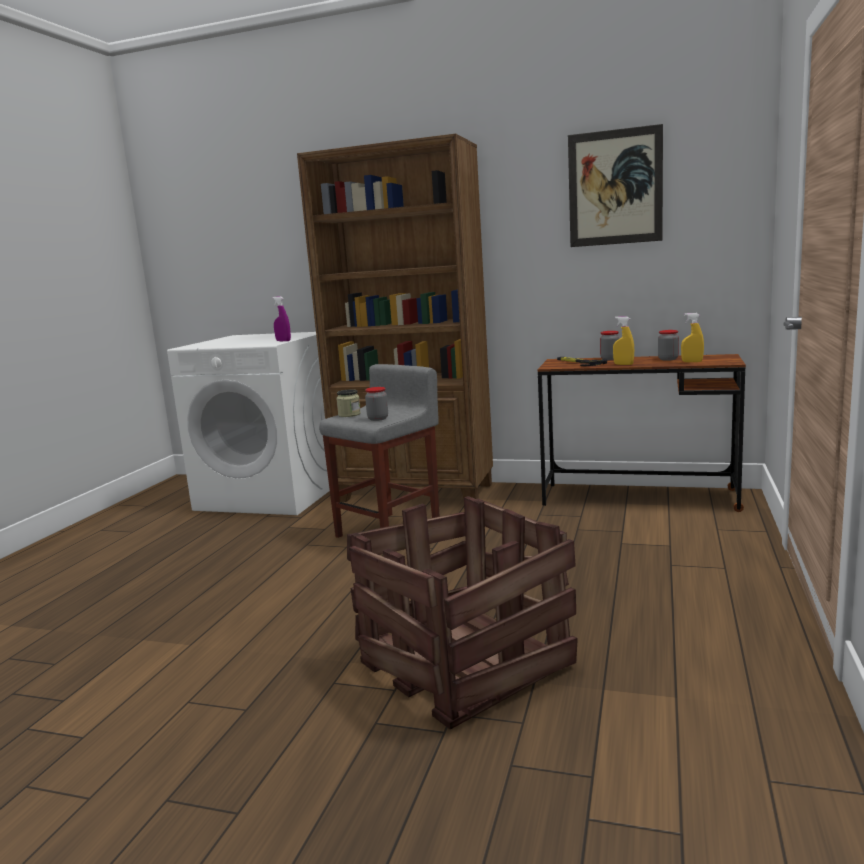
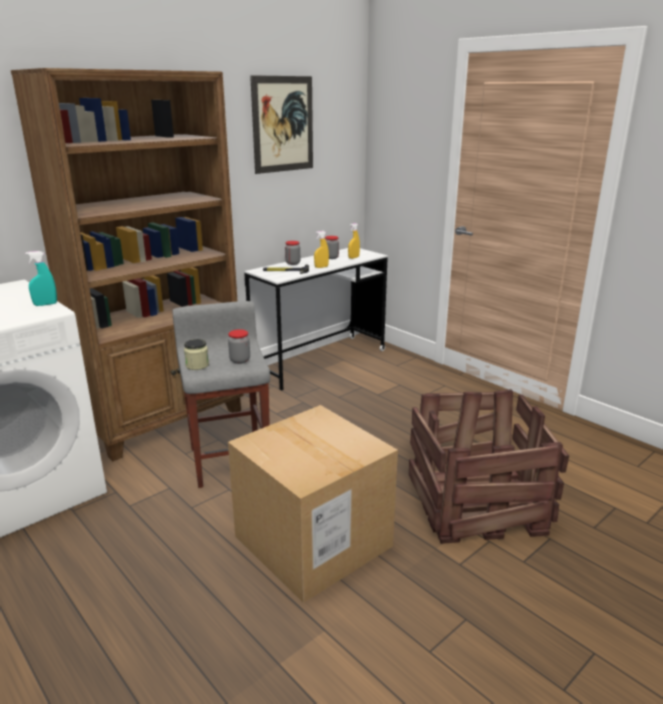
camera: 60 degrees left, 10 degrees up
(283, 341) = (45, 304): purple spray bottle -> turquoise spray bottle
(305, 601) = (313, 541): none -> cardboard box
(638, 497) = (320, 361): brown desk -> white desk

